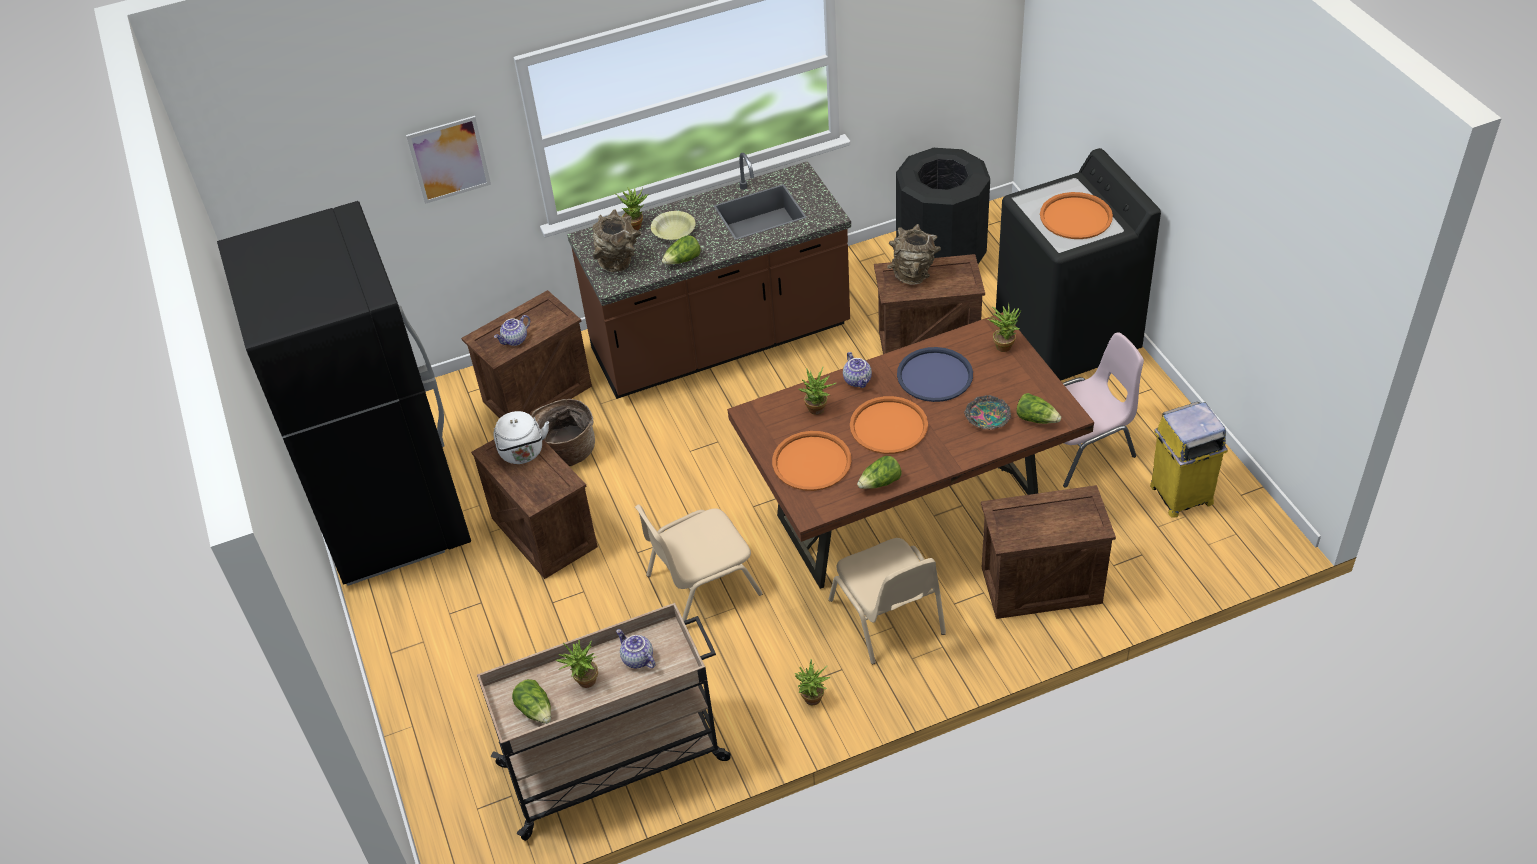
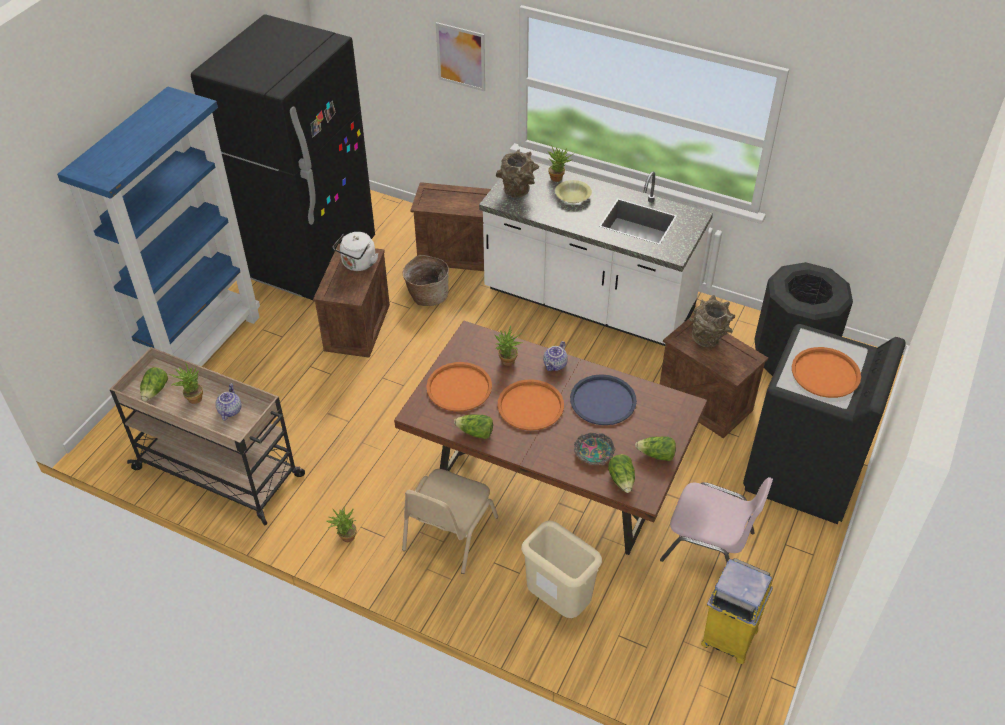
camera: 45 degrees right, 0 degrees up
(418, 684) = (203, 351): none -> blue bookcase
(515, 340) = (441, 203): teapot -> none
(683, 260) = (552, 216): lettuce -> lettuce (656, 455)
(701, 584) = (386, 423): beige chair -> none
(721, 342) = (588, 302): brown counter -> white counter
(1004, 344) = (674, 419): potted plant -> none
(1041, 584) = (559, 602): crate -> beige trash can

